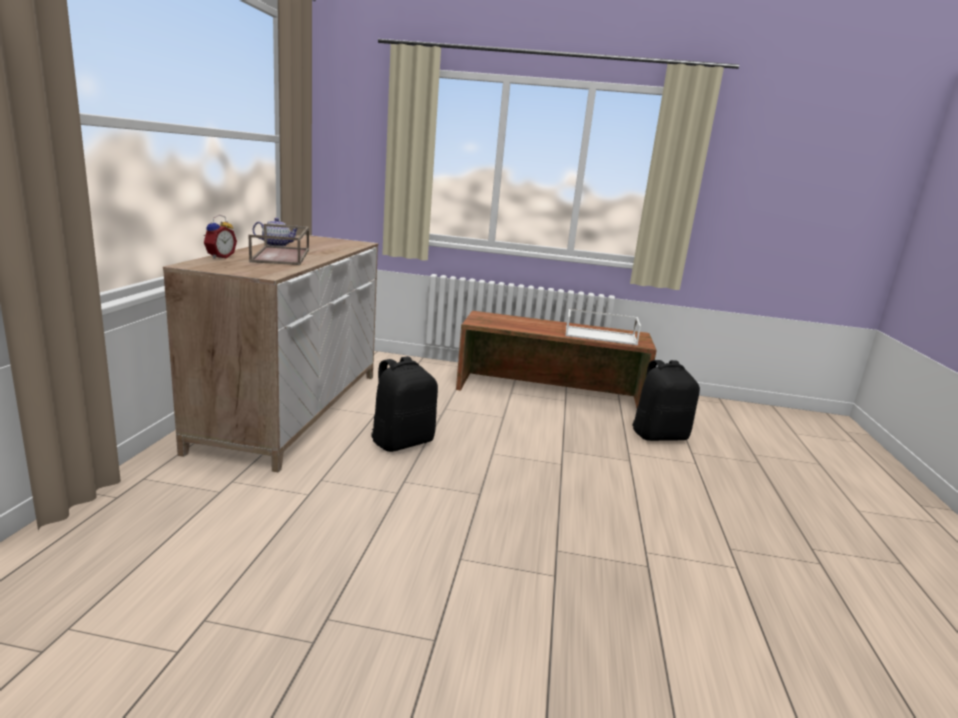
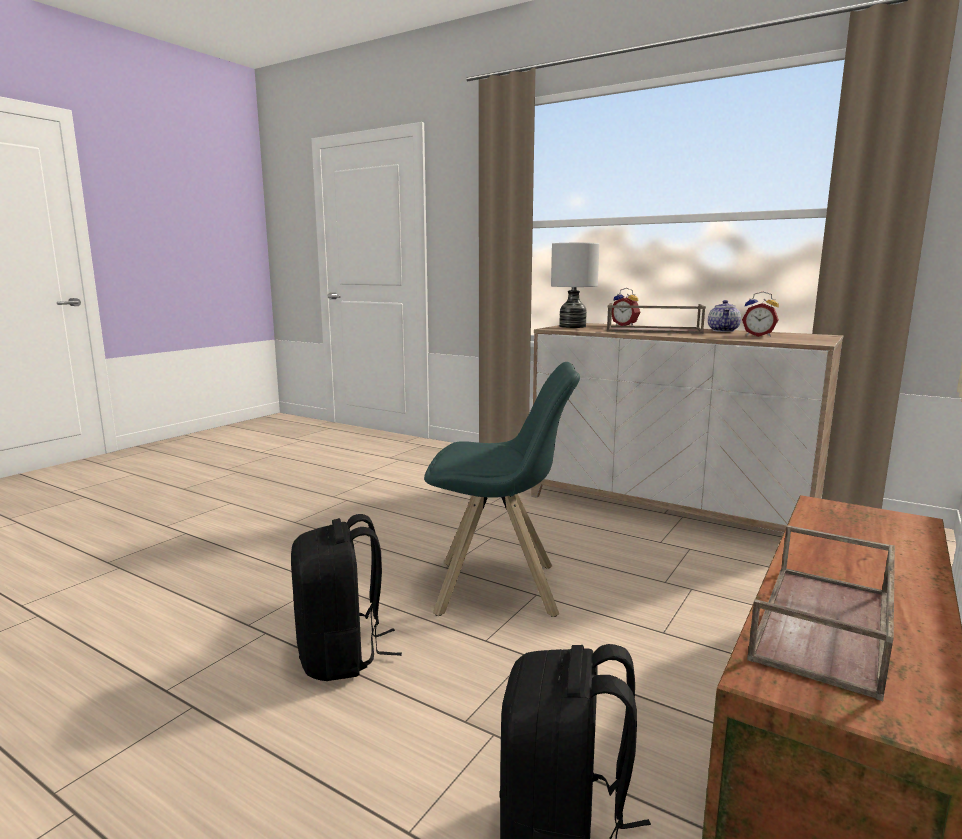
camera: 115 degrees right, 5 degrees down
(241, 269) = (572, 327): none -> grey table lamp
(319, 244) = (758, 336): none -> alarm clock
(402, 442) = (580, 547): black backpack -> black backpack (342, 655)
(495, 467) = (498, 588): none -> turquoise chair
(601, 335) = (826, 626): white tray -> brown tray

